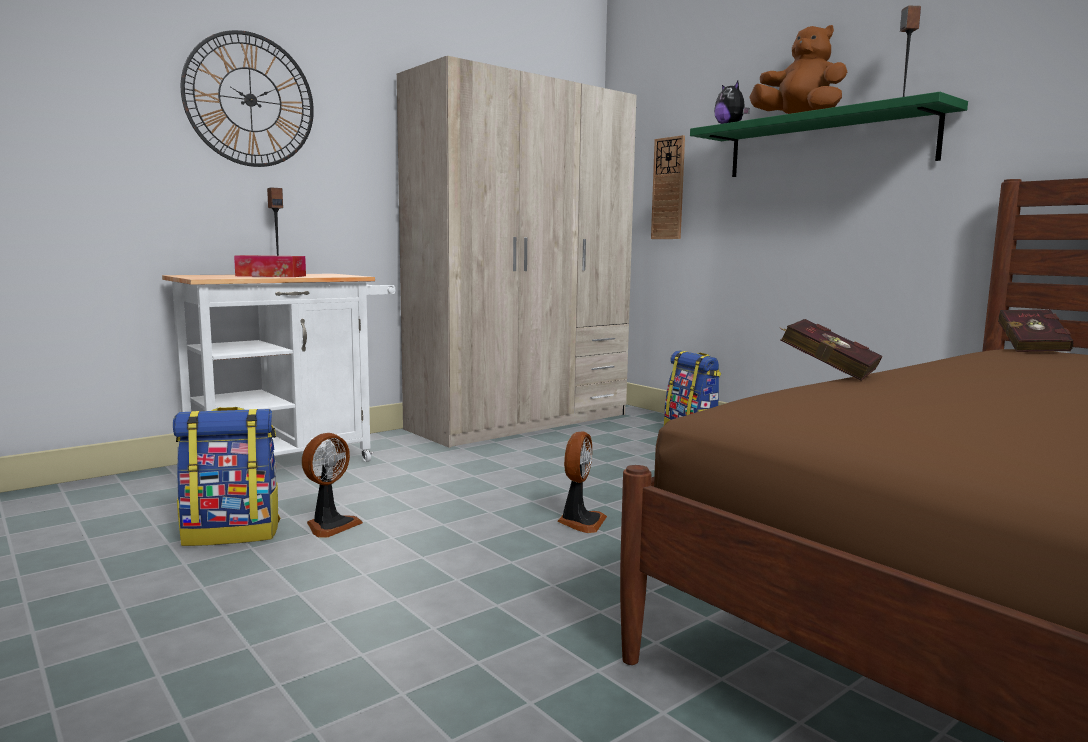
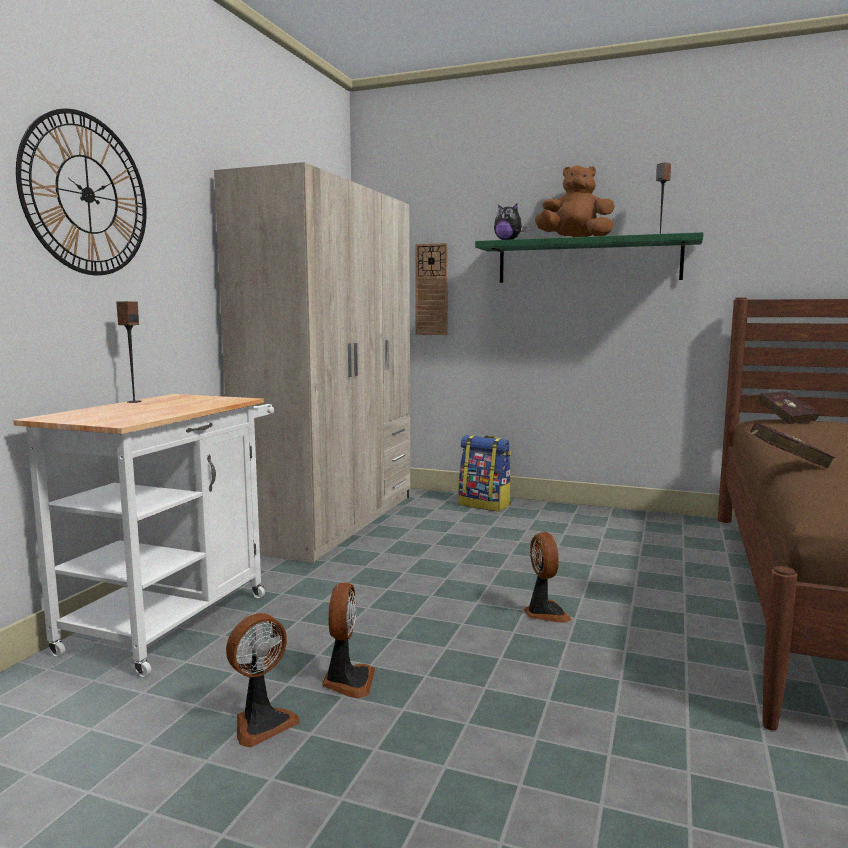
camera: 30 degrees left, 0 degrees up
(233, 533) = (262, 723): backpack -> fan
(271, 276) = (162, 409): tissue box -> none

